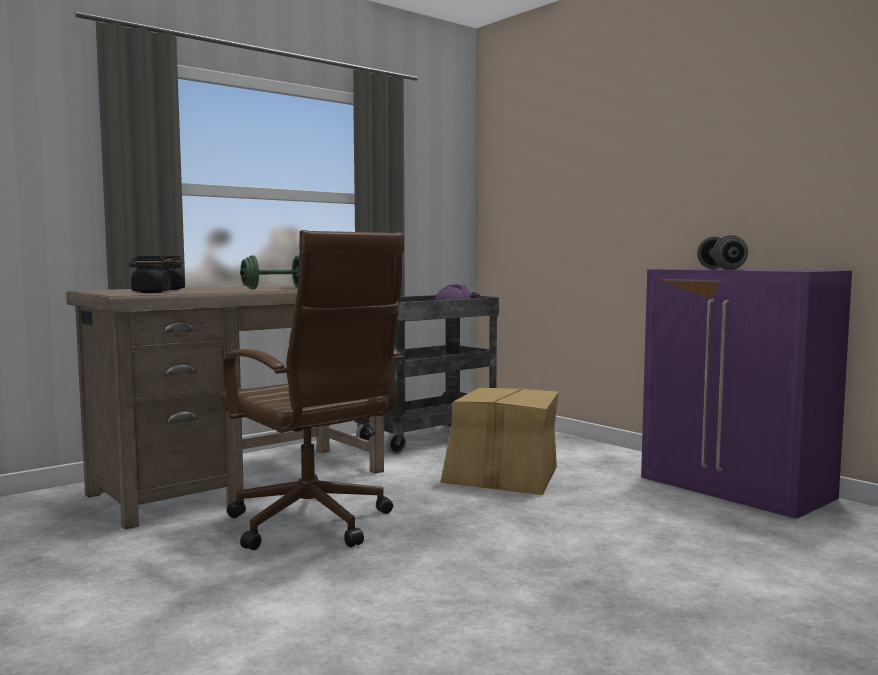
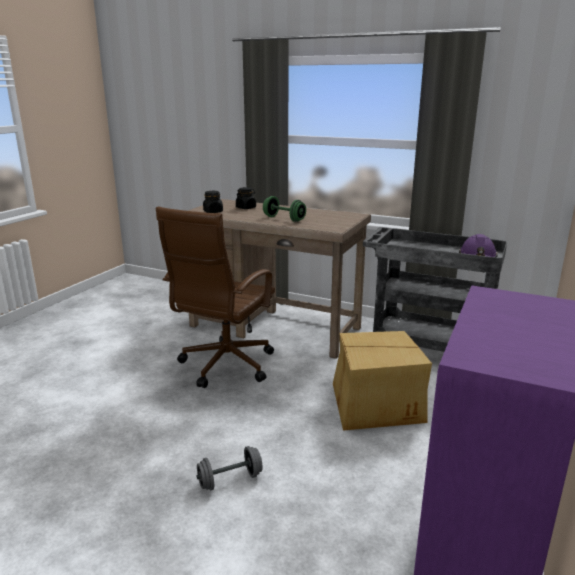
camera: 65 degrees right, 15 degrees up
(721, 269) = (504, 316): grey dumbbell -> grey dumbbell (230, 480)

